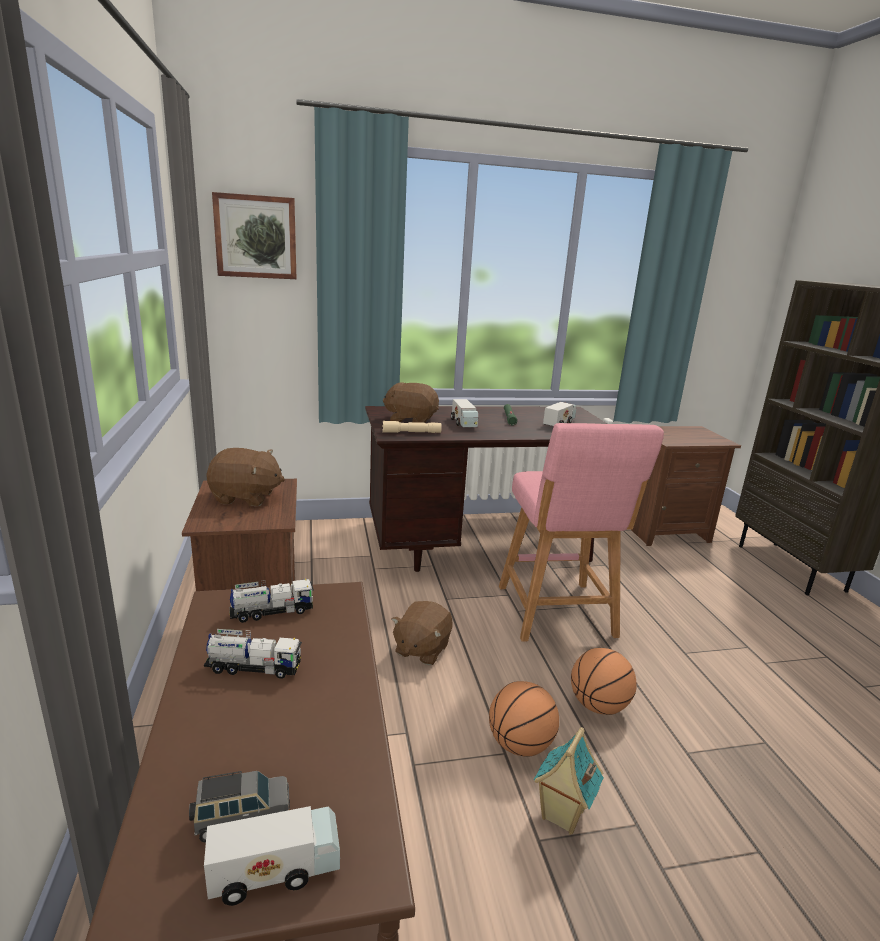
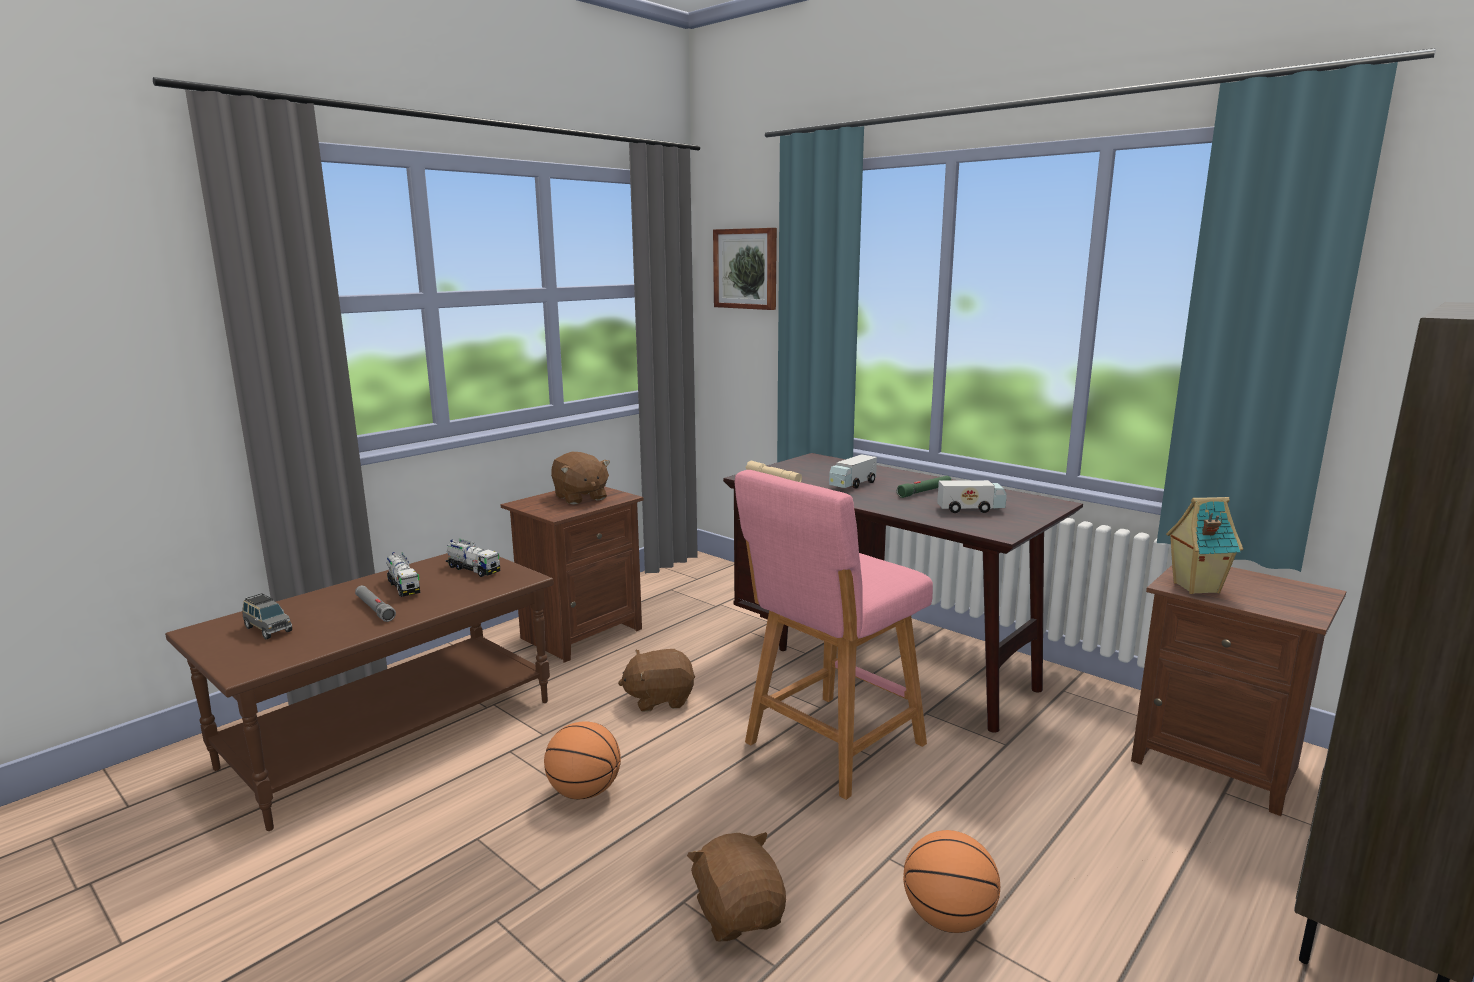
camera: 55 degrees right, 5 degrees down
(276, 869) = (236, 648): toy truck -> none
(294, 706) = (374, 608): none -> grey flashlight
(411, 420) = (808, 471): brown plush toy -> brown plush toy (739, 914)
(561, 815) = (515, 841): toy house -> toy house (1194, 587)
(598, 705) = (695, 820): basketball -> basketball (948, 918)

